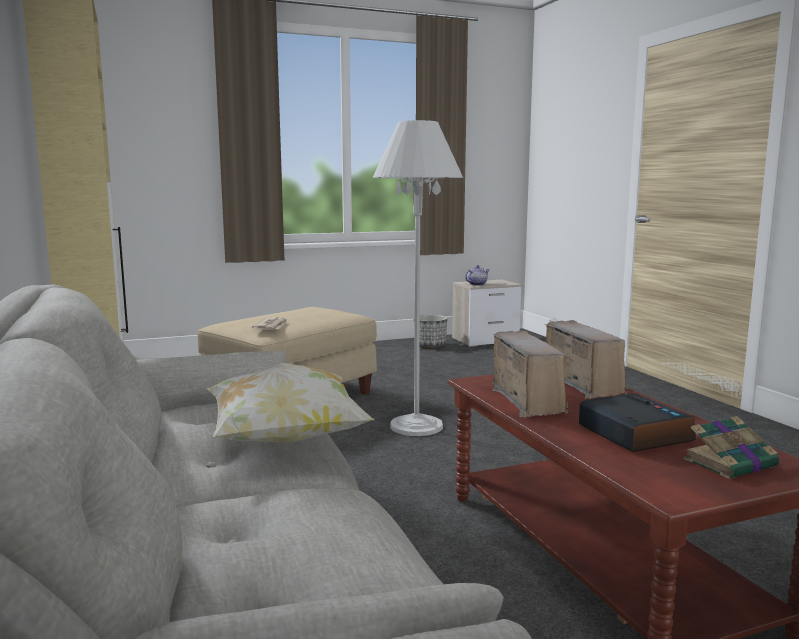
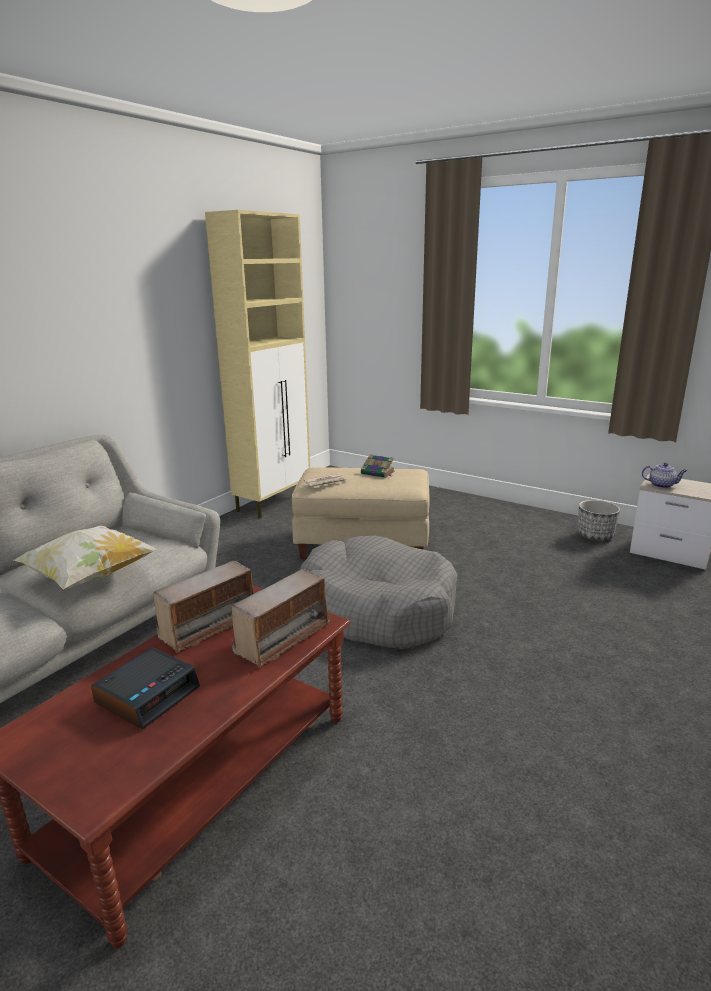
camera: 55 degrees right, 10 degrees up
(416, 426) = (375, 609): white floor lamp -> grey dog bed
(731, 463) = (93, 760): book -> book (378, 473)

